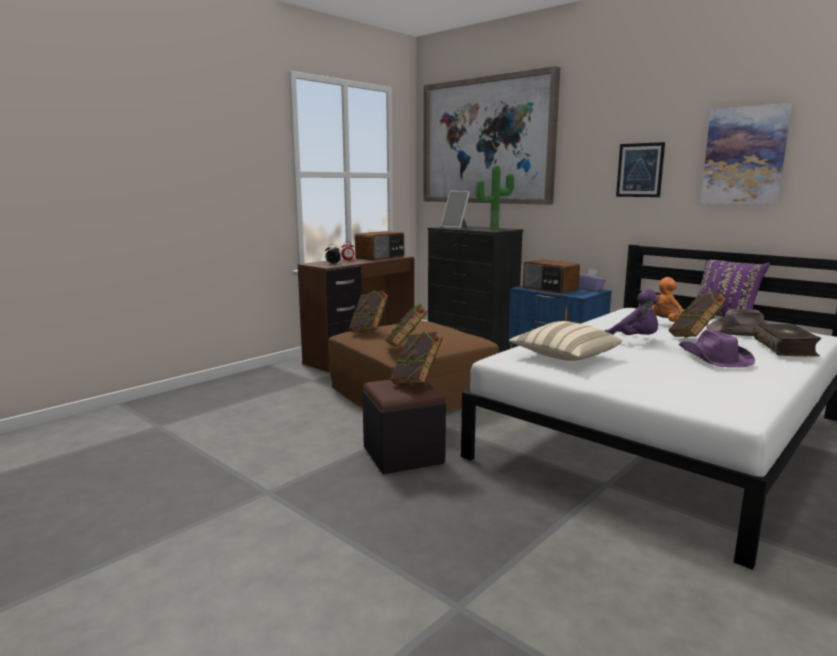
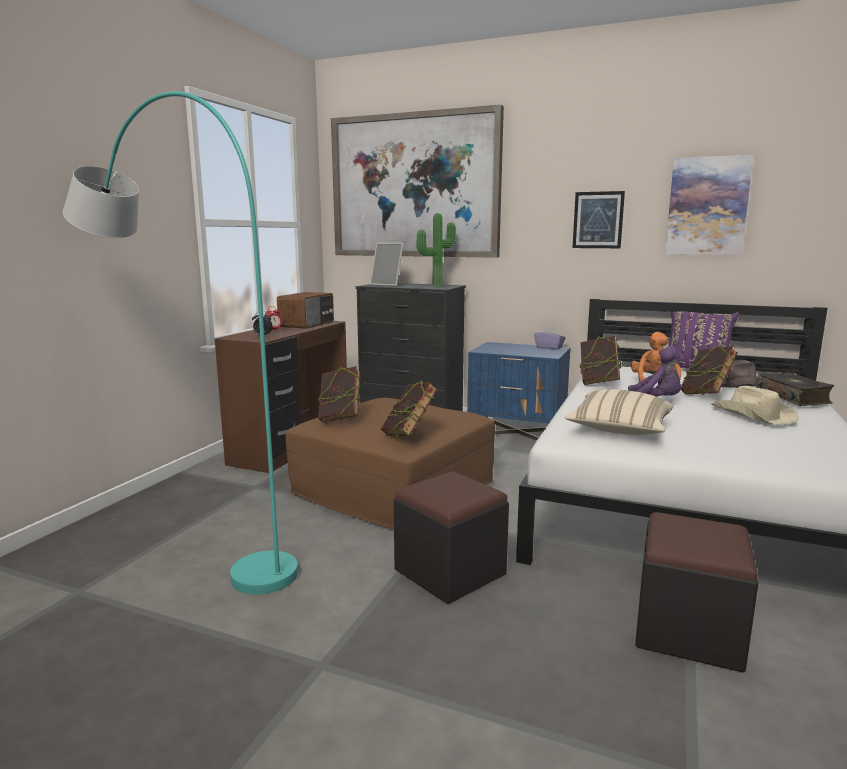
camera: 20 degrees left, 0 degrees up
(243, 408) = (190, 541): none -> turquoise floor lamp
(416, 383) = (463, 482): book -> book (598, 383)
(549, 289) = (510, 350): radio -> none
(555, 525) = (688, 631): none -> black ottoman
(714, 358) = (753, 415): purple hat -> beige hat

